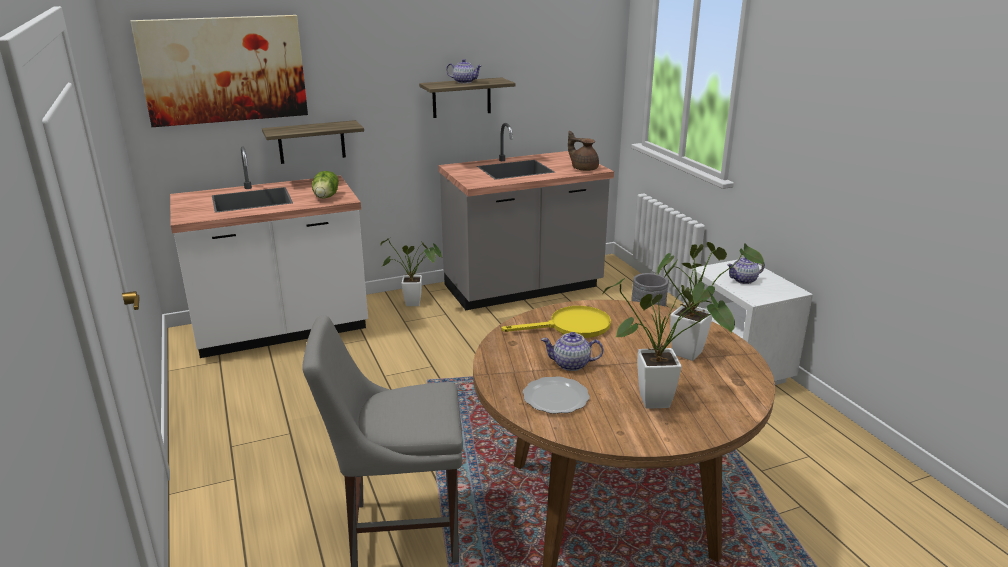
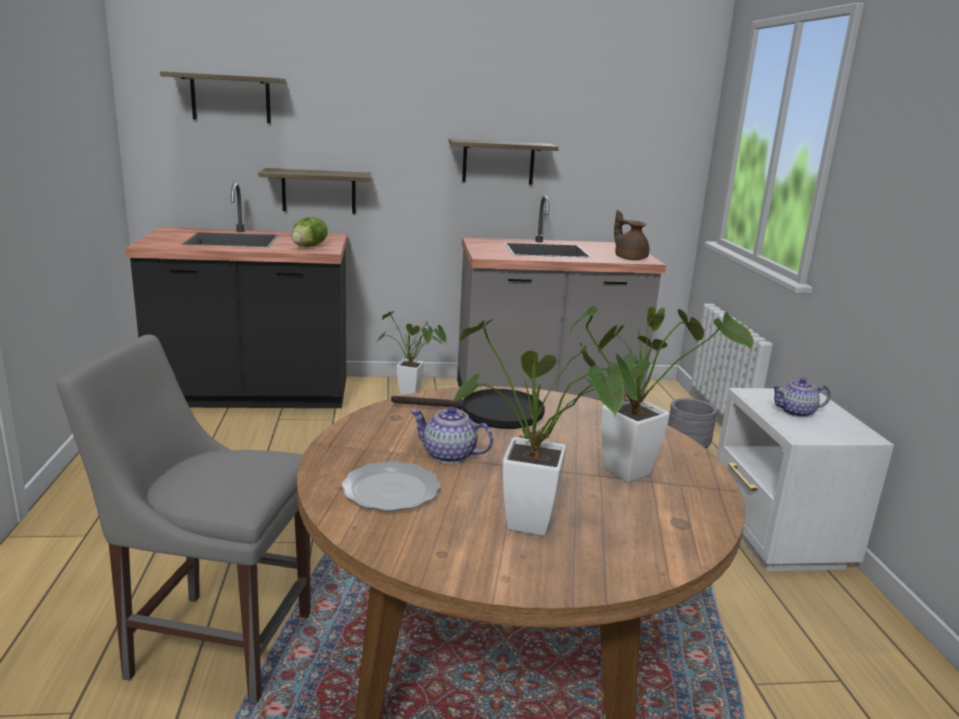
camera: 15 degrees right, 5 degrees down
(224, 70) = (231, 98): picture -> shelf
(282, 330) = (253, 395): white counter -> black counter
(464, 82) = (499, 141): teapot -> none
(571, 327) = (489, 414): yellow frying pan -> black frying pan

